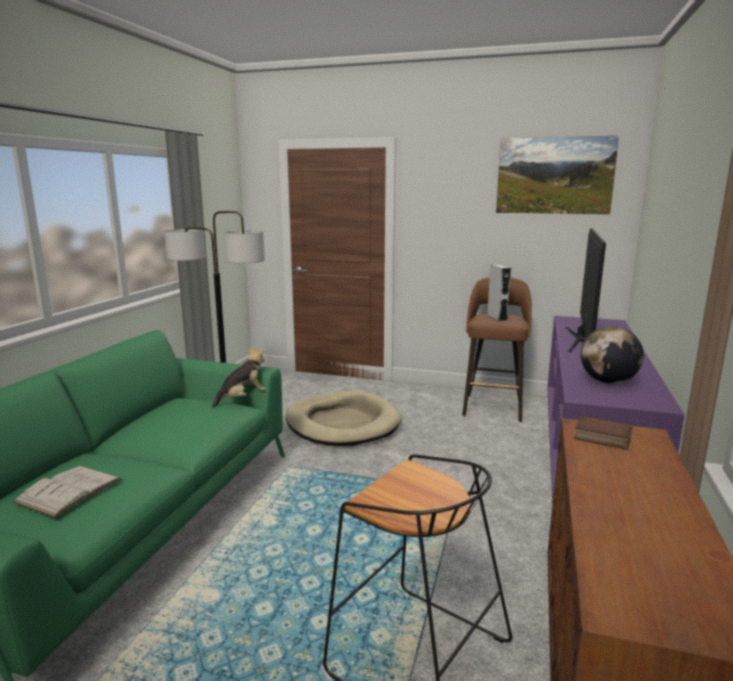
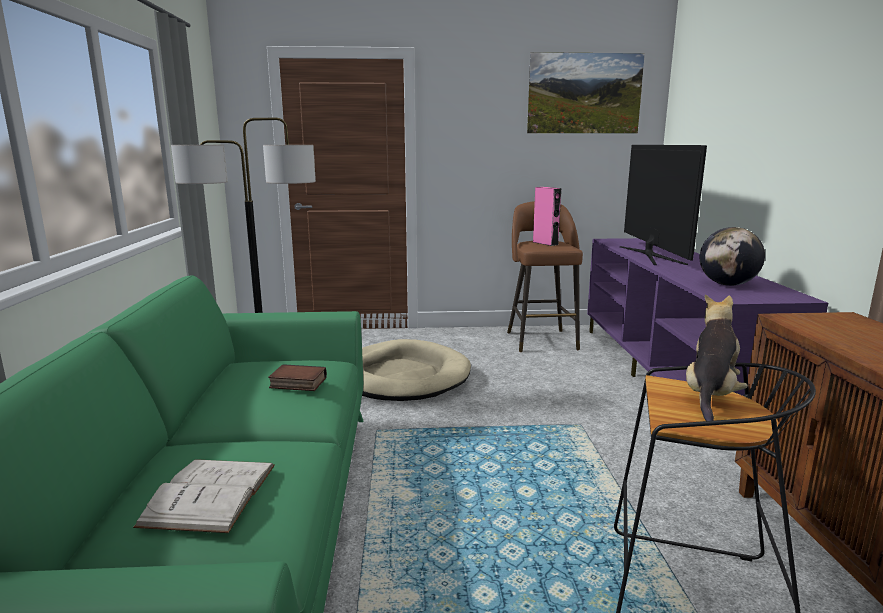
camera: 20 degrees left, 0 degrees up
(242, 398) = (326, 352): plush toy -> plush toy (710, 395)
(497, 317) = (545, 243): grey speaker -> pink speaker
(601, 437) = (819, 324): book -> book (297, 383)

